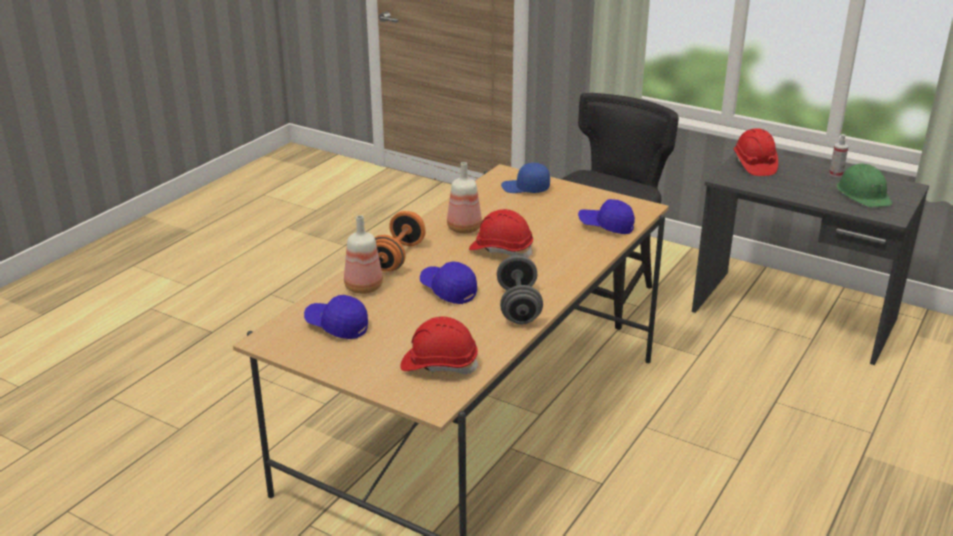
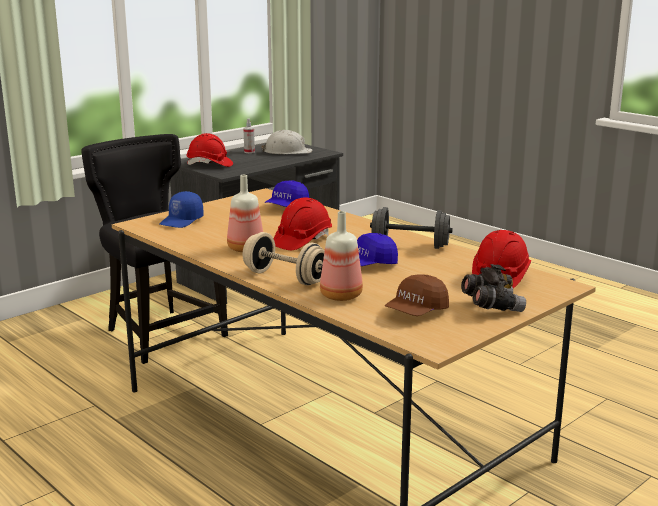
camera: 75 degrees left, 10 degrees down
(337, 326) = (416, 312): blue cap -> brown cap
(360, 363) = (491, 307): none -> grey binoculars
(397, 257) = (285, 278): orange dumbbell -> beige dumbbell
(863, 194) = (287, 152): green hard hat -> white hard hat

